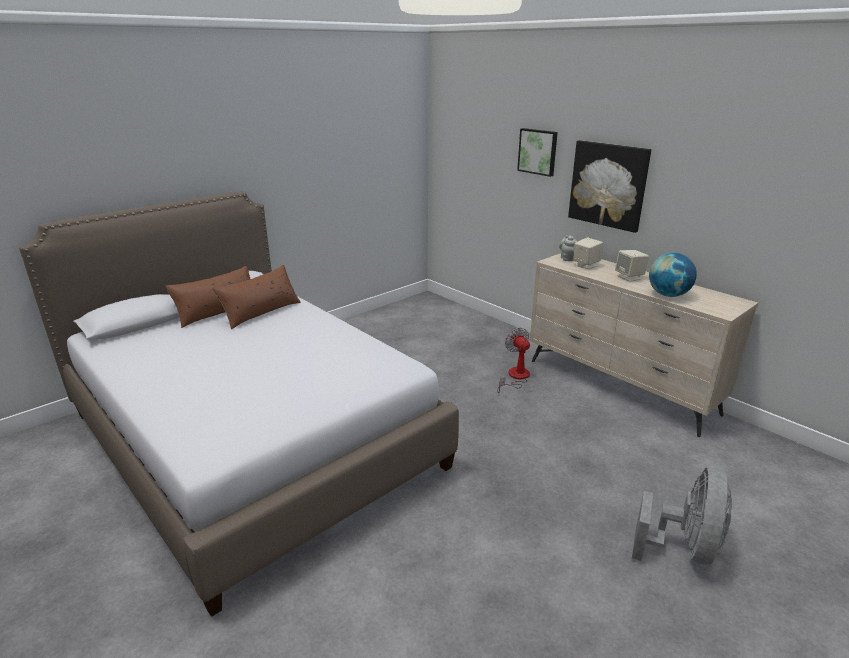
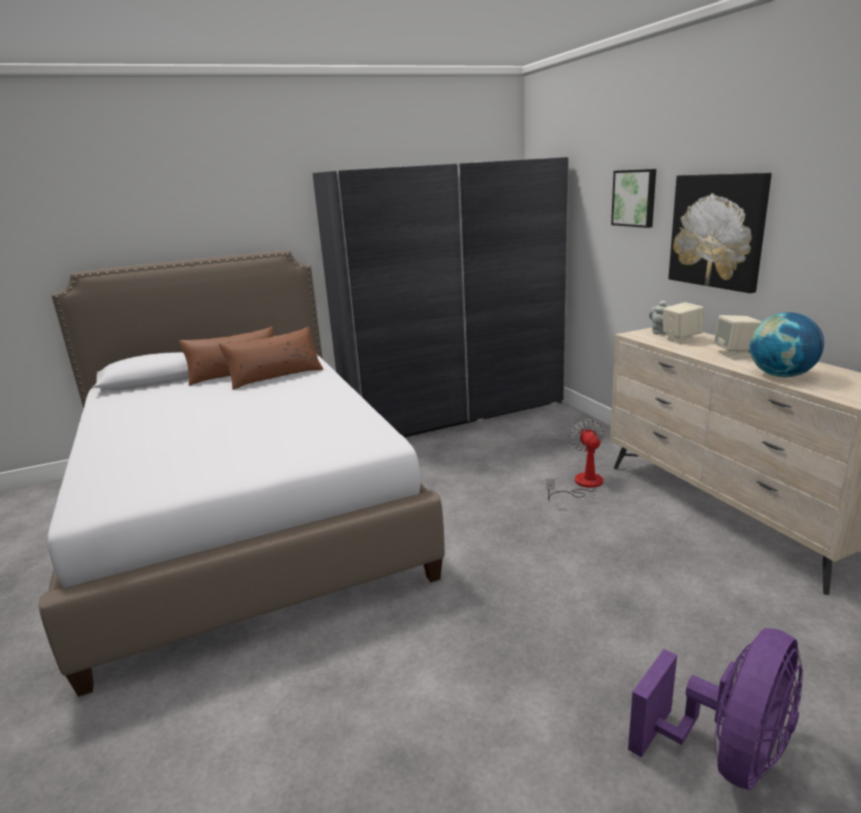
camera: 20 degrees right, 5 degrees down
(383, 323) = (454, 412): none -> grey wardrobe
(684, 548) = (726, 755): grey fan -> purple fan

